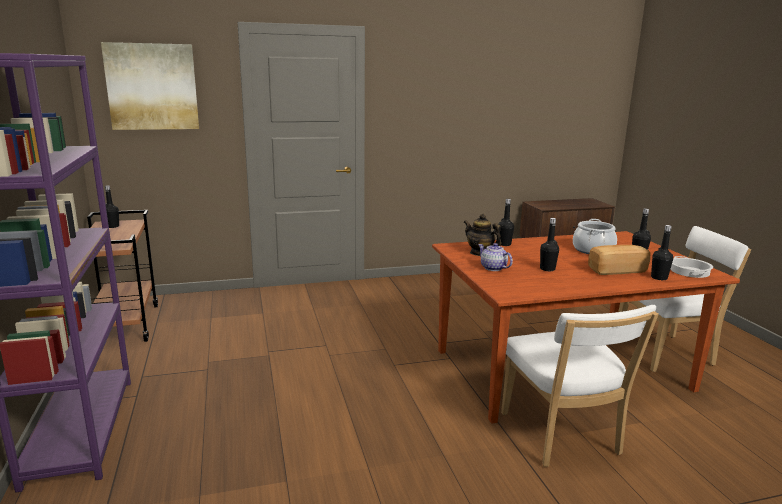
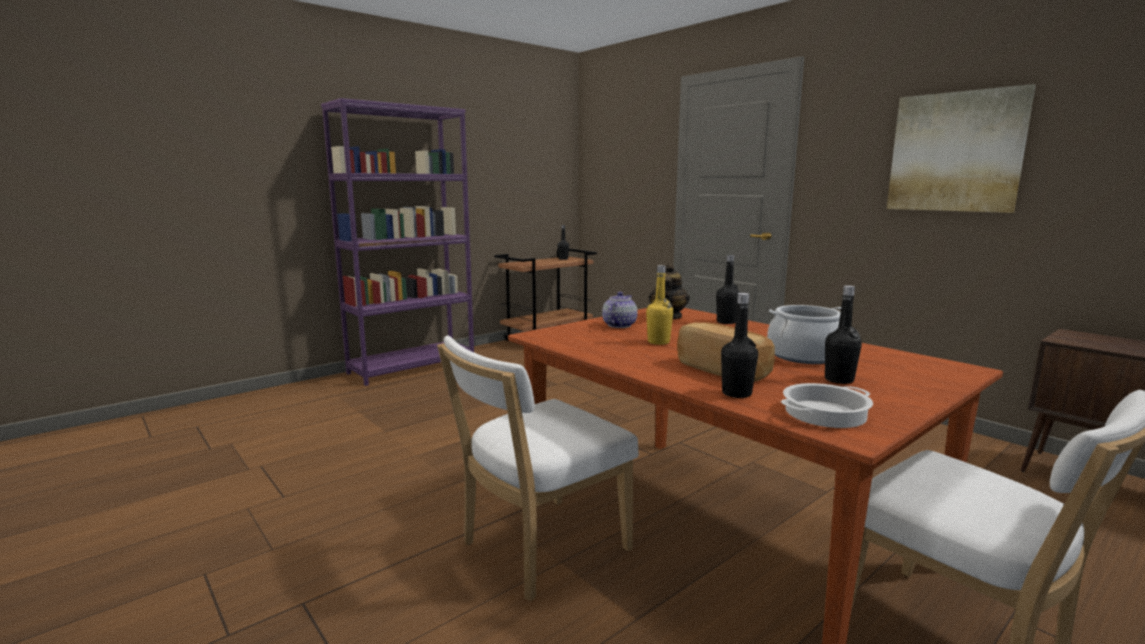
camera: 65 degrees right, 5 degrees down
(152, 87) = (619, 146): picture -> picture (955, 152)
(547, 269) = (658, 342): black bottle -> yellow bottle

